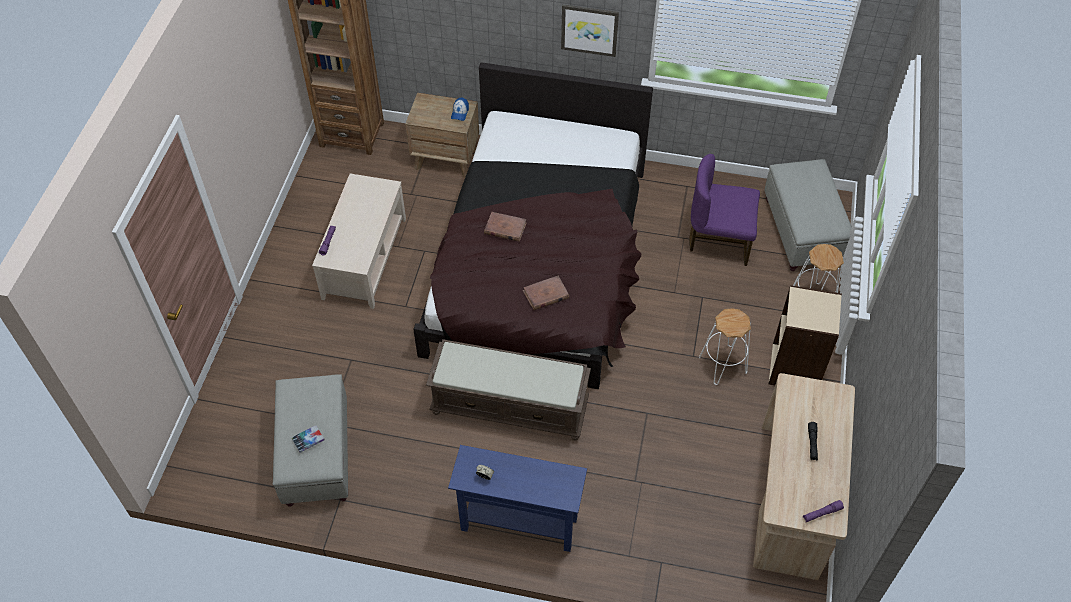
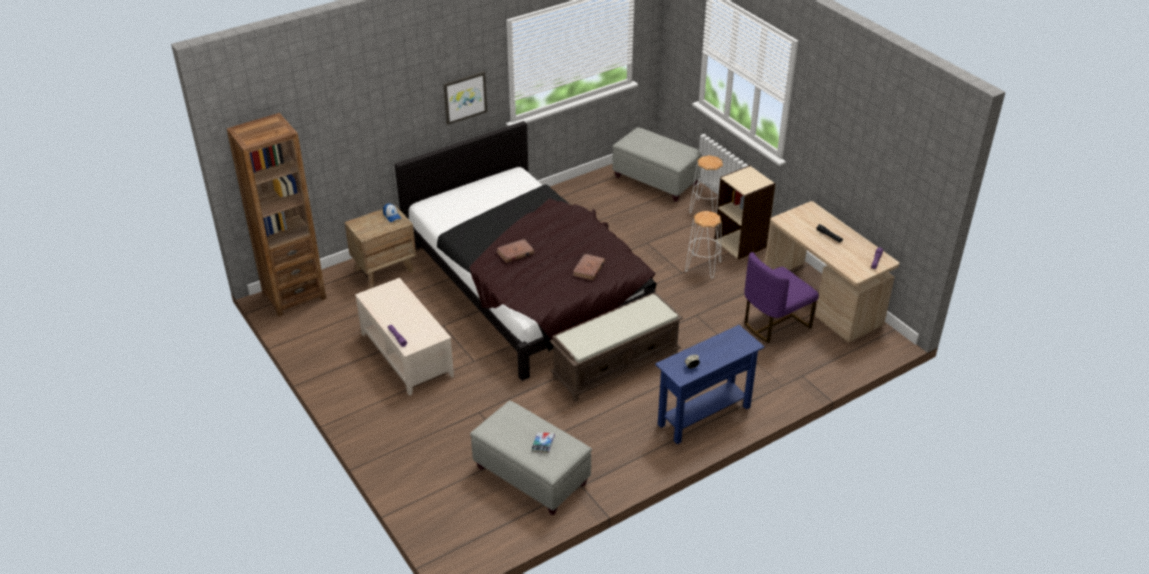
camera: 45 degrees left, 15 degrees down
(719, 239) = (617, 210): purple chair -> purple chair (774, 323)

